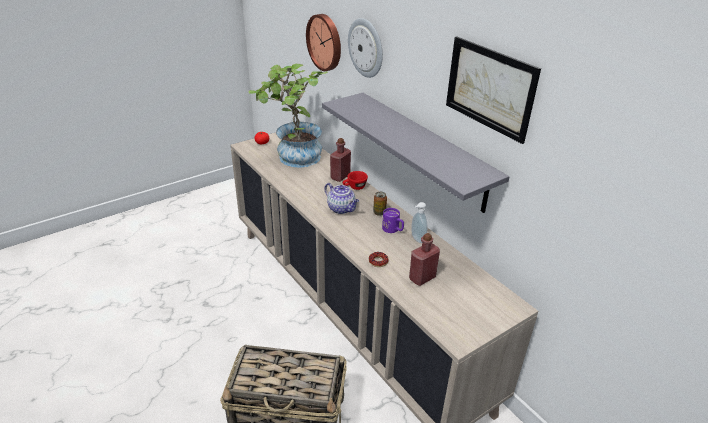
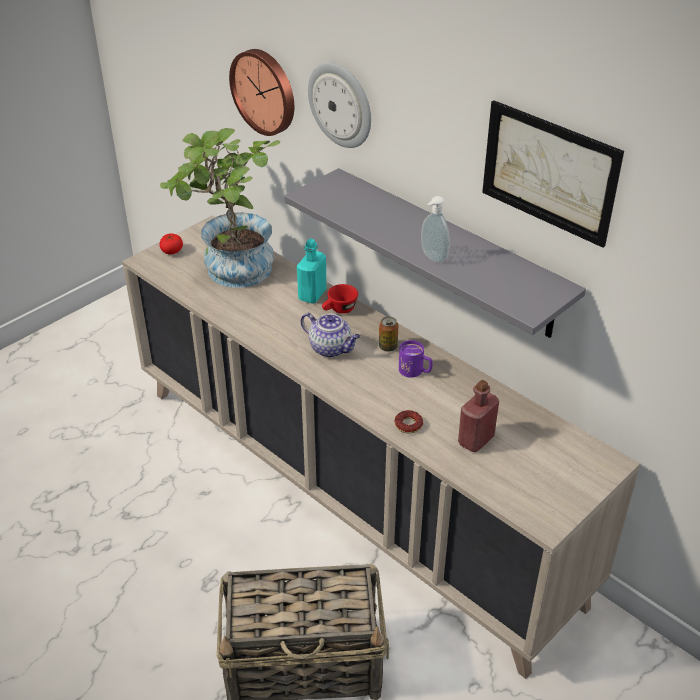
camera: 10 degrees left, 5 degrees up
(340, 177) = (312, 295): red bottle -> turquoise bottle
(417, 239) = (453, 382): soap dispenser -> soap dispenser (432, 258)

